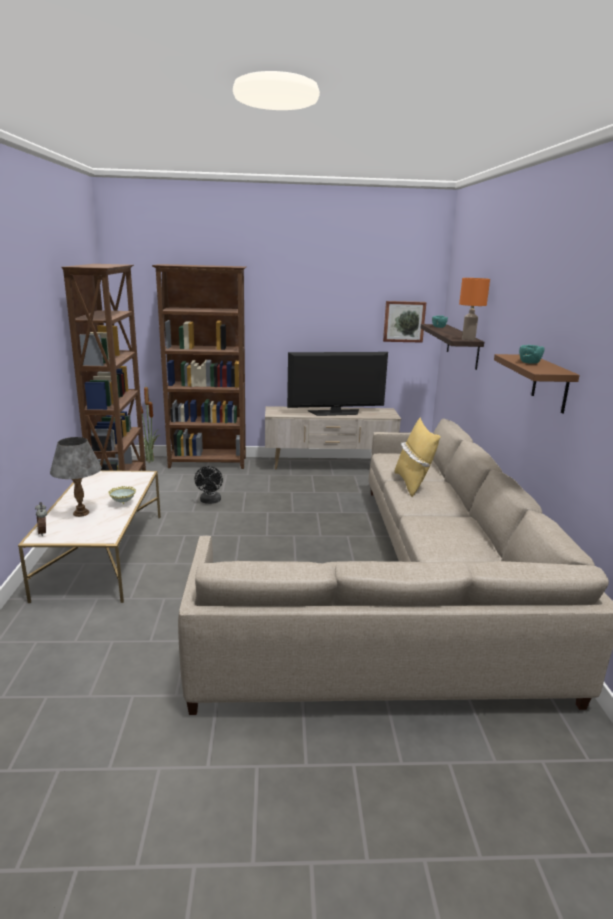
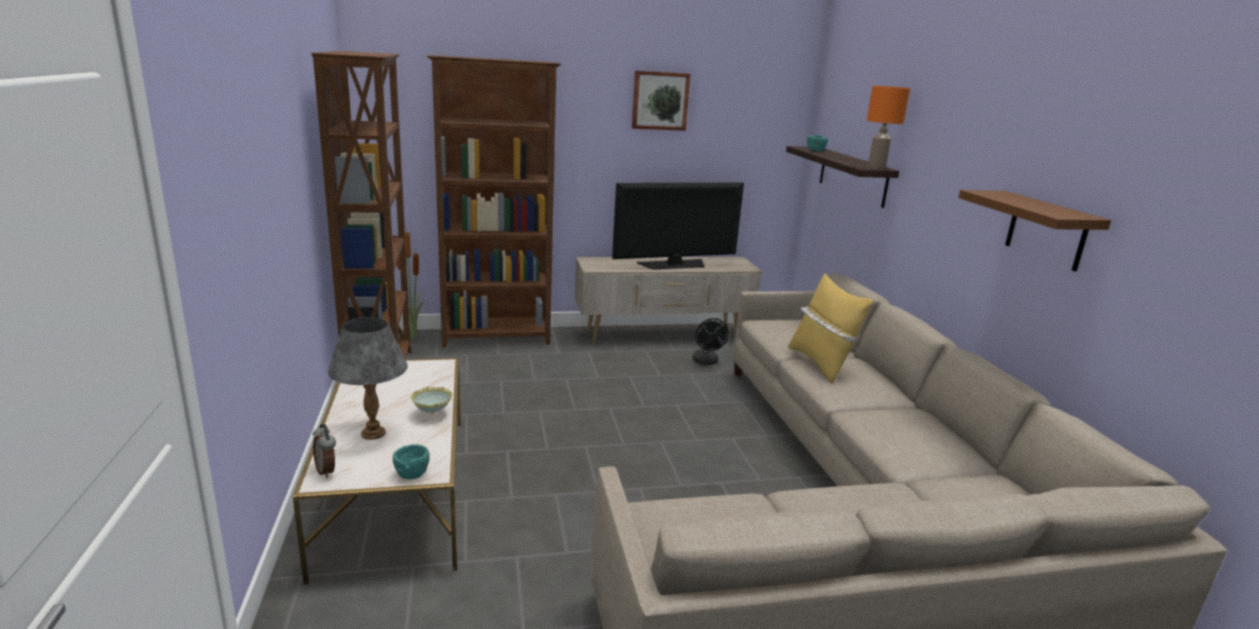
camera: 10 degrees left, 0 degrees up
(210, 501) = (523, 396): black fan -> black fan (706, 362)
(404, 321) = (760, 142): picture -> picture (660, 100)
(529, 362) = (1024, 202): turquoise bowl -> turquoise bowl (412, 473)

